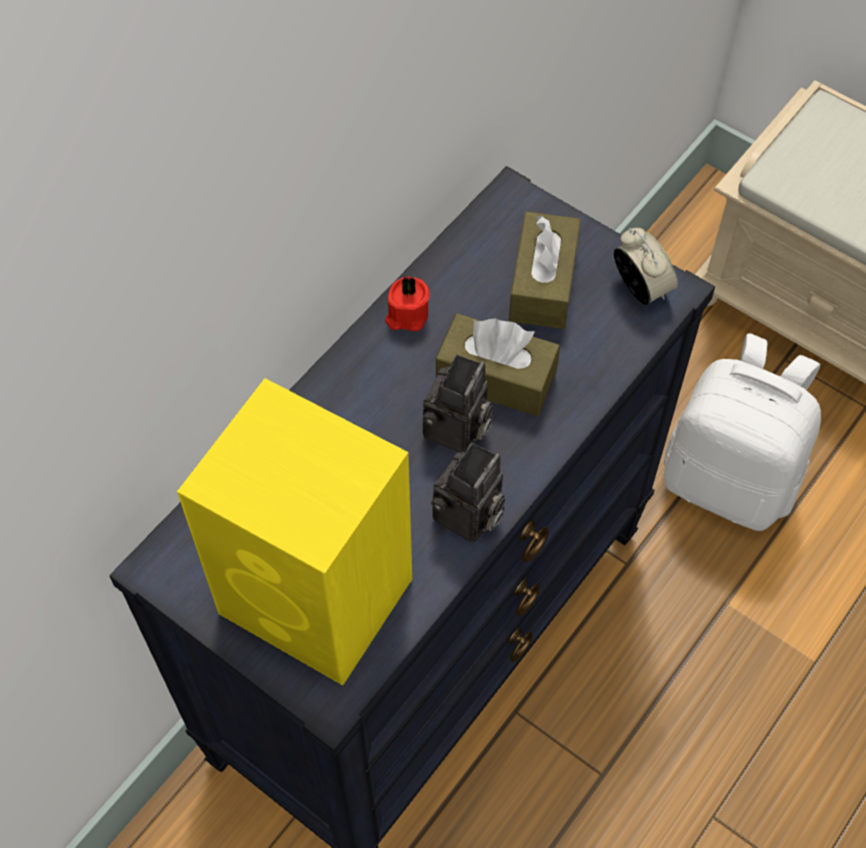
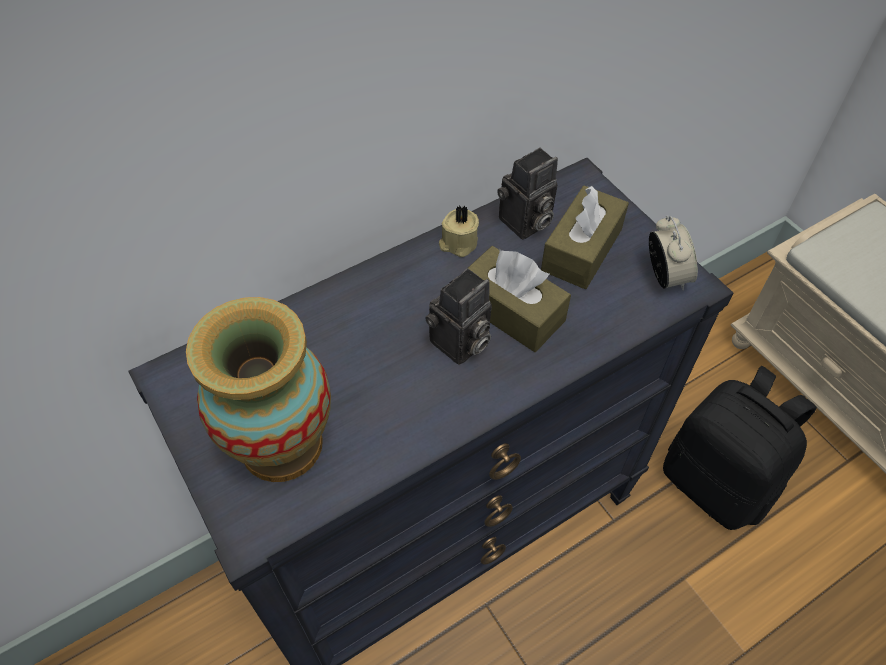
camera: 20 degrees right, 5 degrees down
(320, 598) = (282, 444): yellow speaker -> vase
(406, 315) = (458, 243): red candle -> beige candle
(468, 518) = (438, 418): camera -> camera (525, 223)
(729, 480) = (717, 482): white backpack -> black backpack

